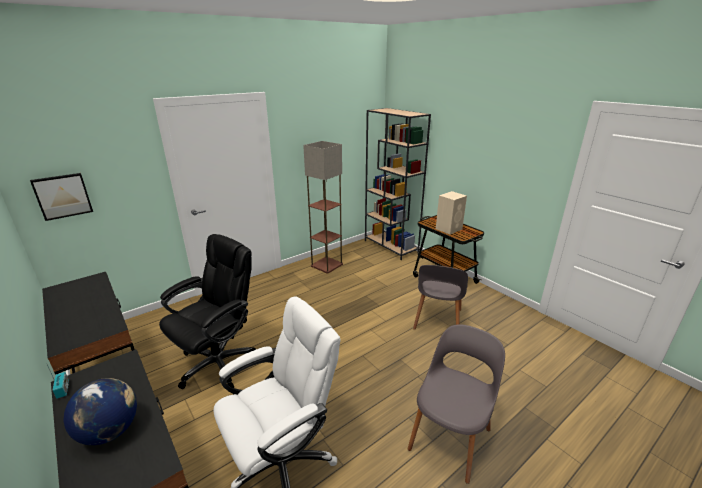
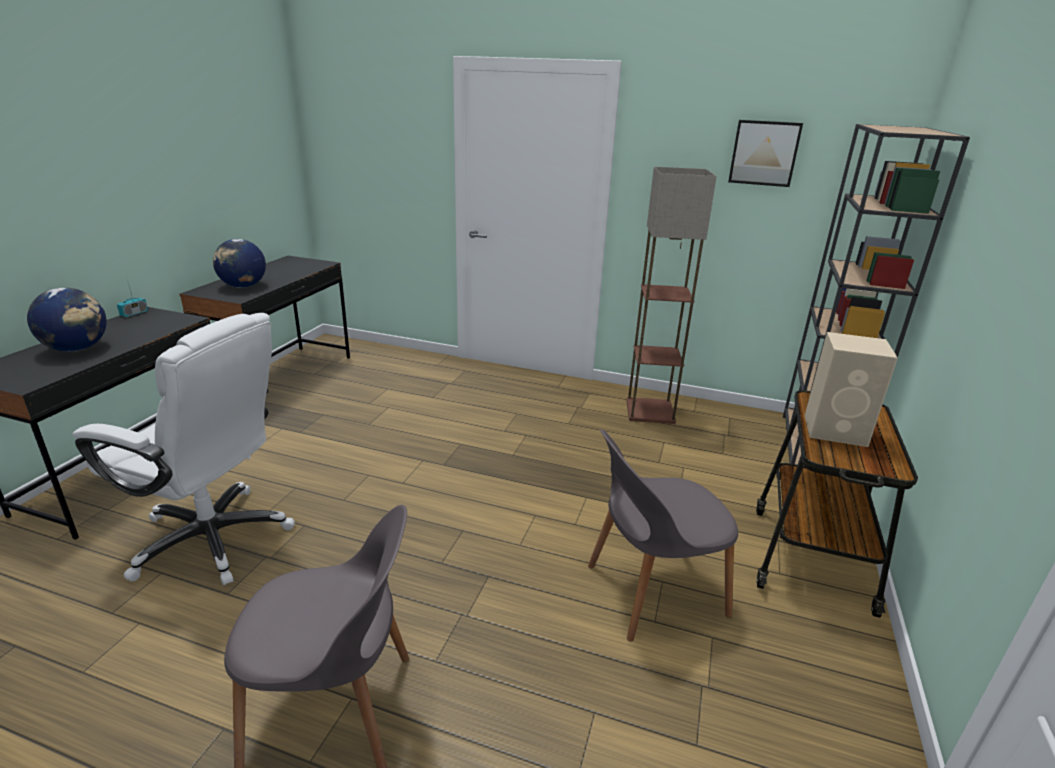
camera: 55 degrees right, 0 degrees up
(63, 196) = (345, 165): picture -> picture (764, 153)
(88, 322) = (243, 286): none -> globe
(218, 363) = (352, 422): black office chair -> none

